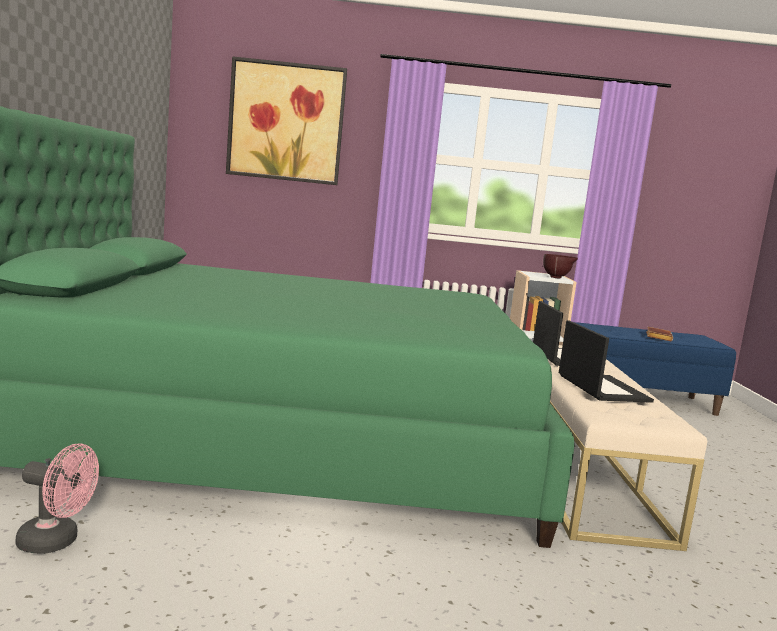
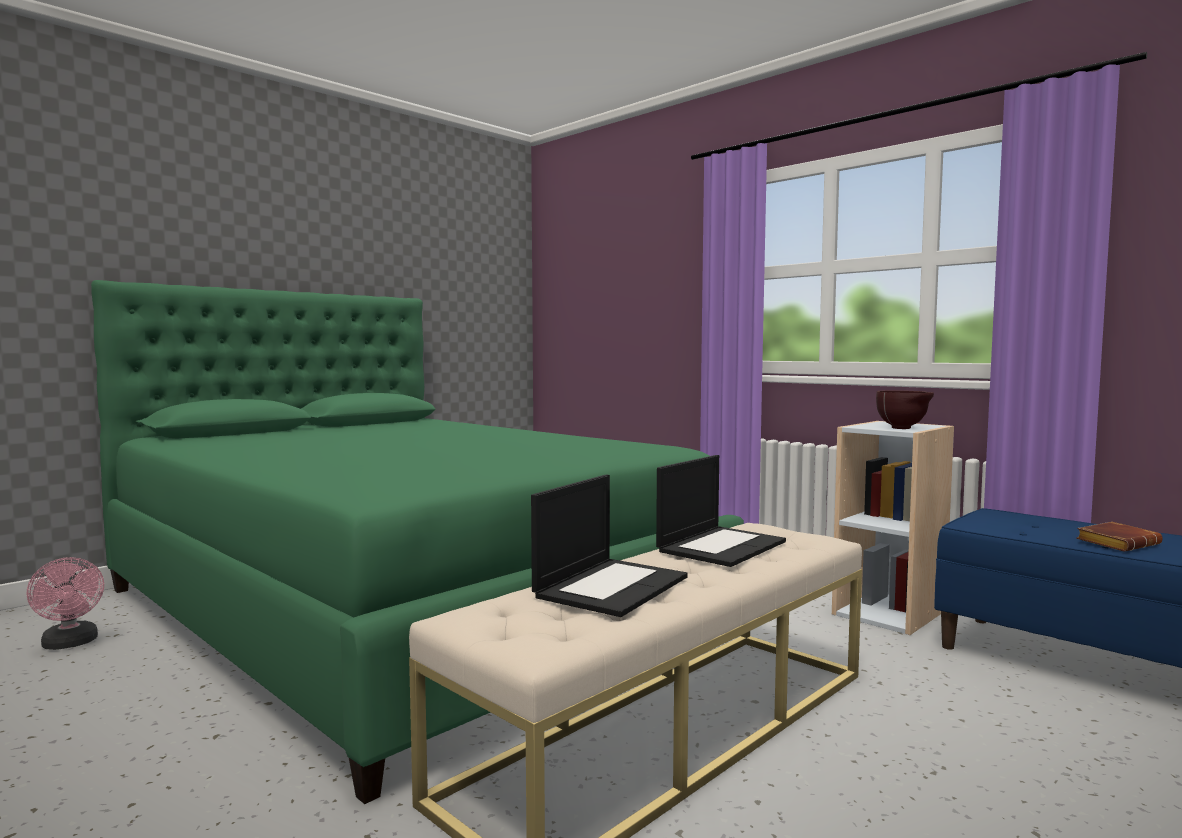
camera: 45 degrees right, 5 degrees down
(286, 122) = (619, 261): picture -> none

